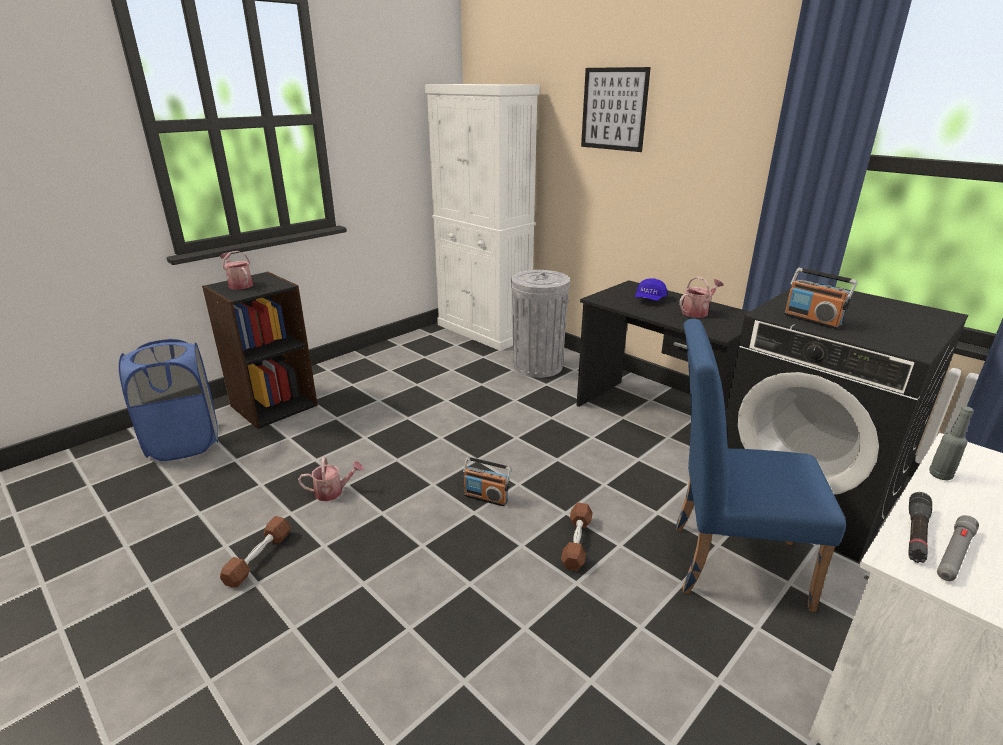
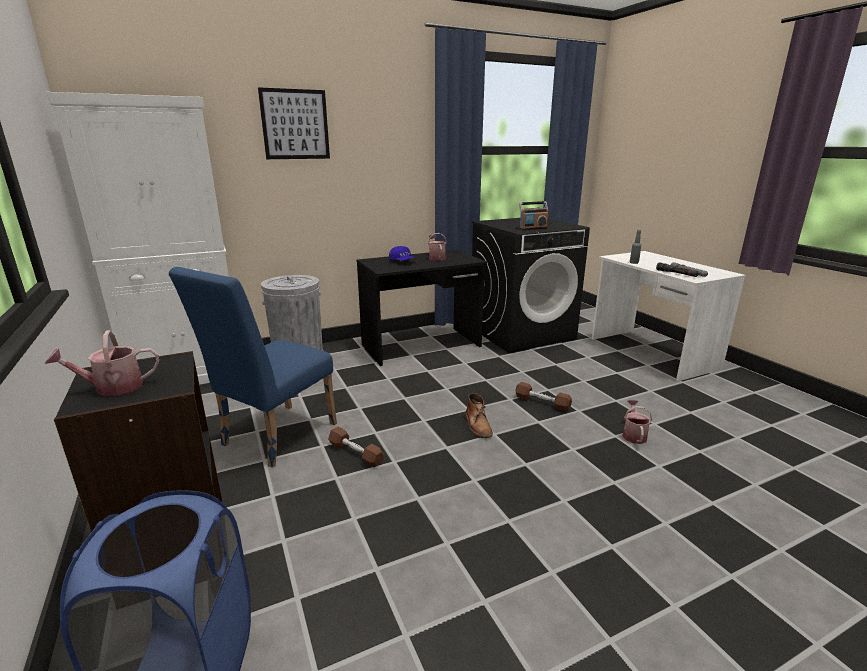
camera: 70 degrees left, 5 degrees down
(259, 558) = (514, 570): brown dumbbell -> brown dumbbell (355, 453)
(333, 492) = (425, 508): watering can -> watering can (633, 434)
(486, 497) = (478, 425): radio -> brown boot
(726, 562) = (570, 366): blue chair -> blue chair (273, 437)

